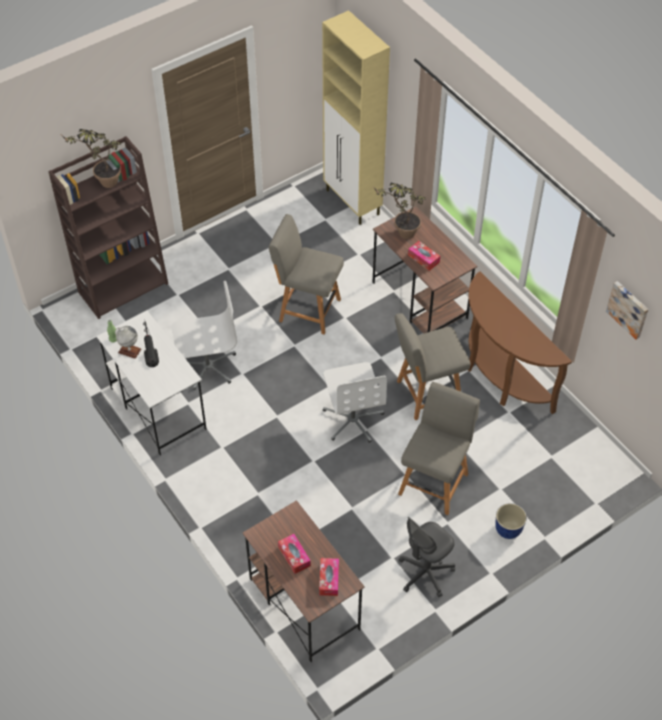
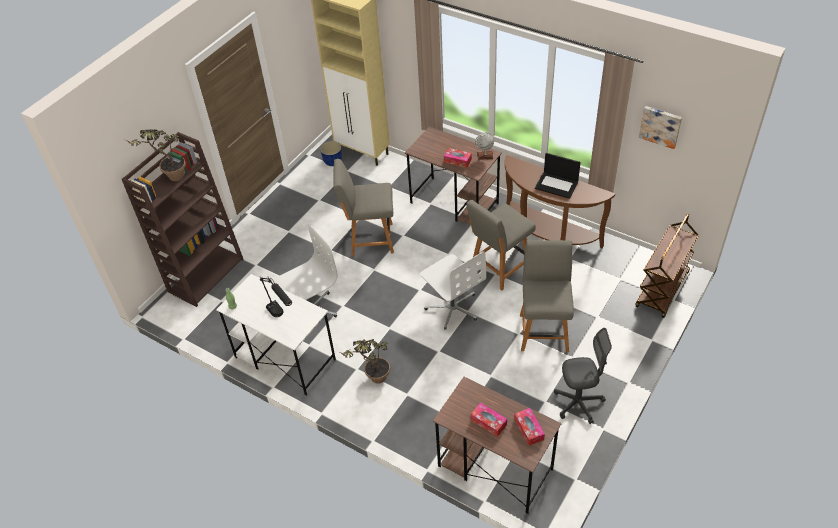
camera: 20 degrees left, 5 degrees down
(129, 351) = (252, 310): globe -> globe (485, 155)
(400, 233) = (428, 148): potted plant -> potted plant (373, 379)
(425, 573) = (578, 403): grey office chair -> grey office chair turned 120 degrees counterclockwise
(508, 530) = (621, 345): planter -> planter (333, 162)
(513, 327) = (557, 185): none -> laptop
(591, 487) = (662, 290): none -> brown cart

